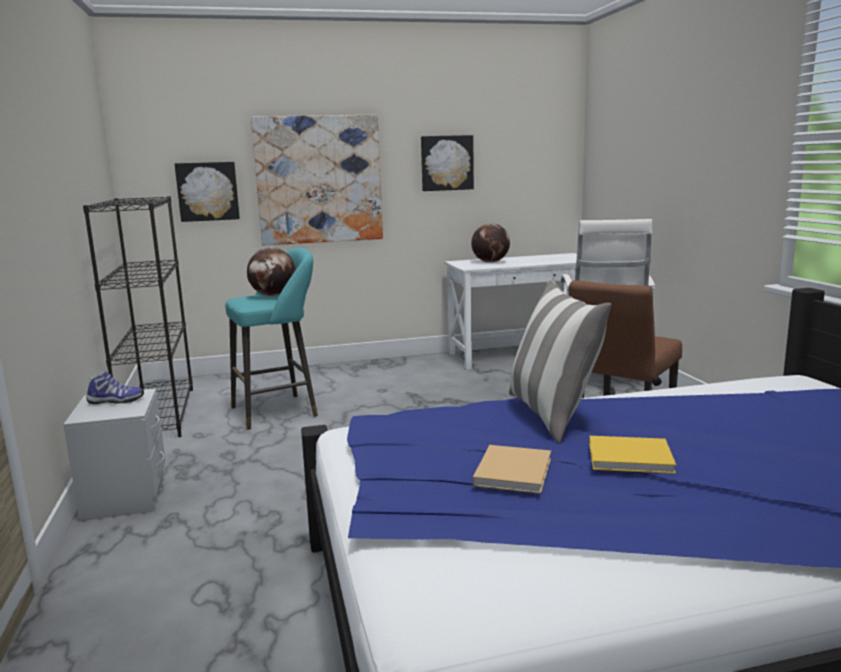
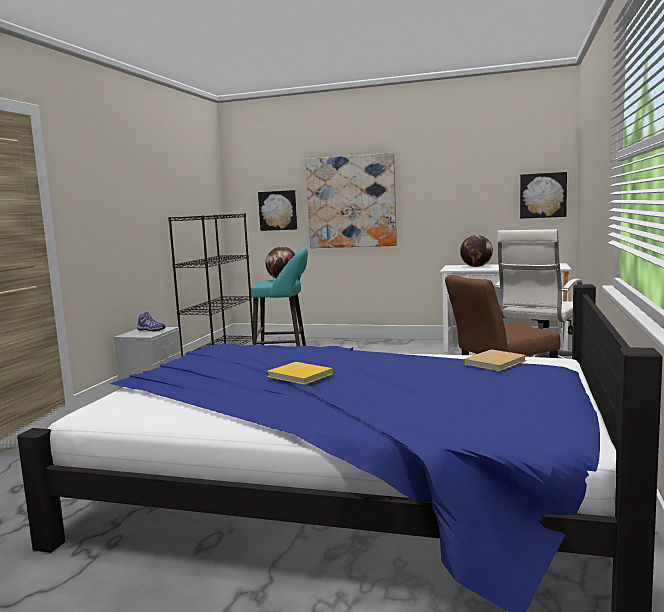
camera: 30 degrees right, 5 degrees down
(446, 163) = (449, 187): picture -> picture (543, 195)
(514, 470) = (229, 372): beige book -> beige book (496, 362)
(552, 415) = (316, 354): pillow -> none

